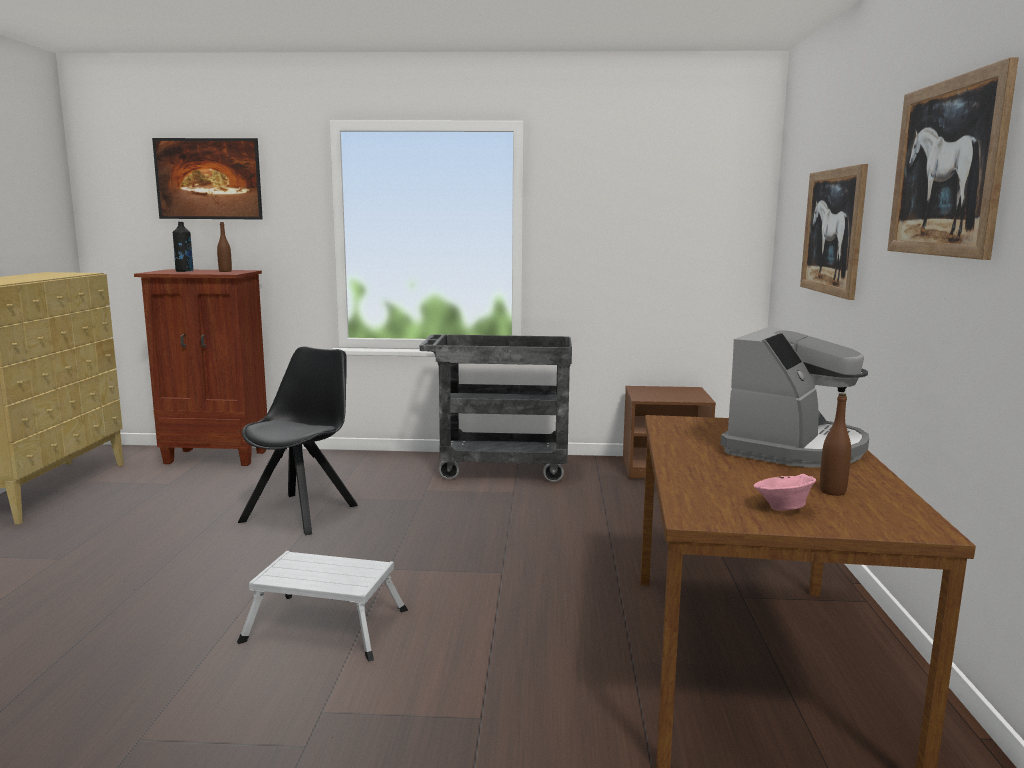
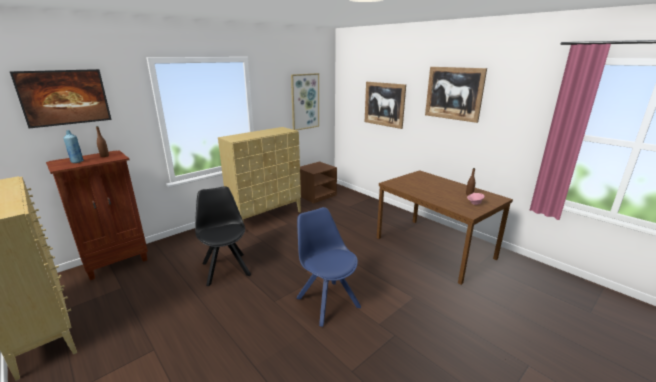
camera: 45 degrees left, 10 degrees up
(184, 271) = (77, 162): black bottle -> blue bottle
(327, 625) = (327, 301): white step ladder -> blue chair
(497, 472) = (267, 217): black cart -> beige dresser
(670, 229) = (305, 101): none -> picture
(794, 448) = (434, 183): coffee machine -> none

